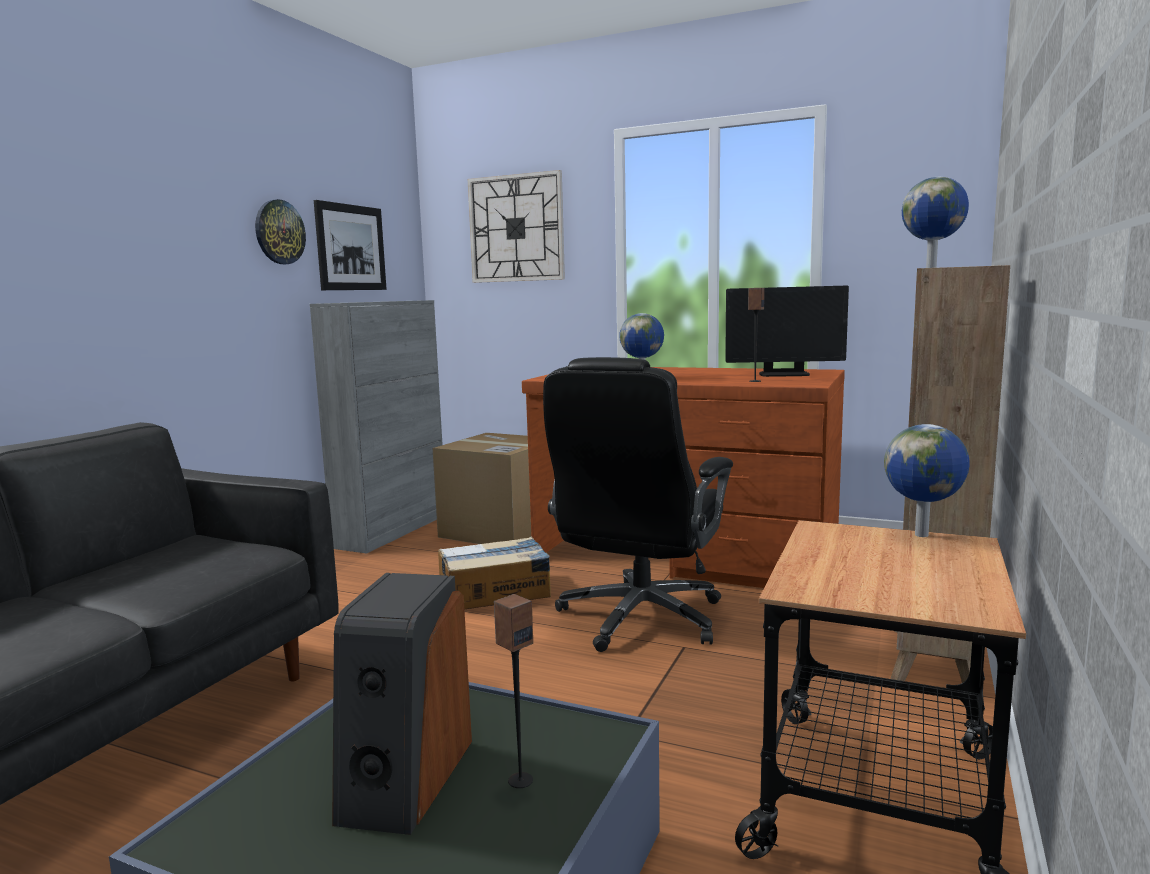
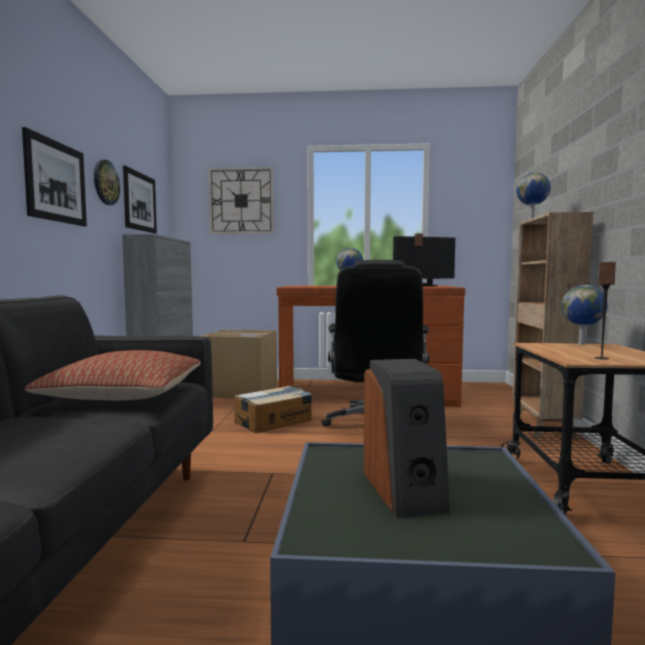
camera: 20 degrees left, 5 degrees down
(175, 570) = (124, 395): none -> pillow
(184, 249) = (56, 181): none -> picture
(520, 780) = (471, 481): speaker -> speaker (601, 358)

